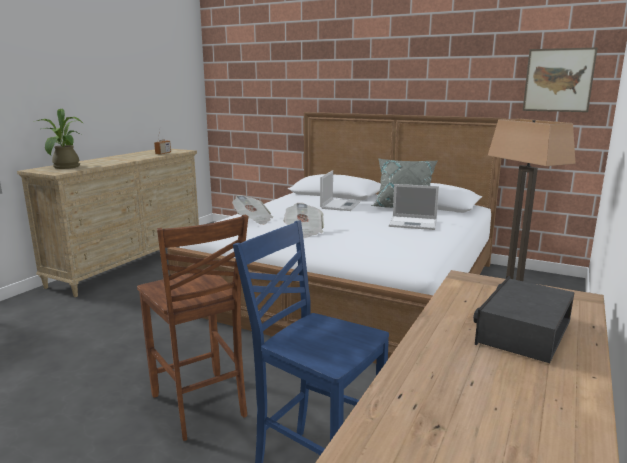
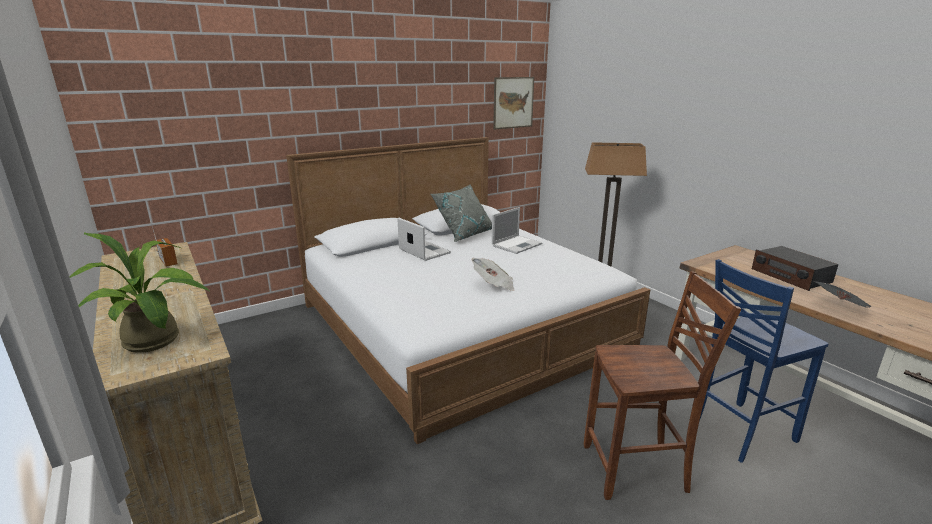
camera: 60 degrees left, 5 degrees up
(253, 220) = (426, 297): newspaper -> newspaper (840, 308)

